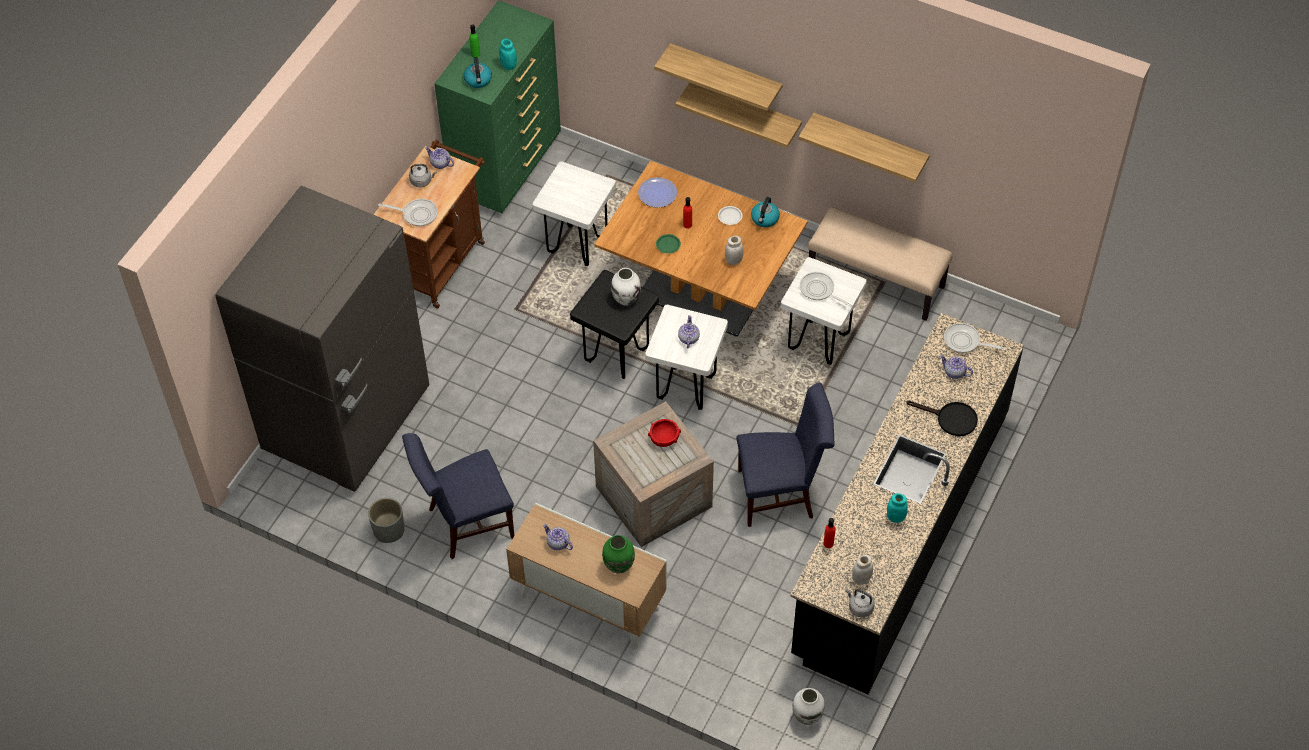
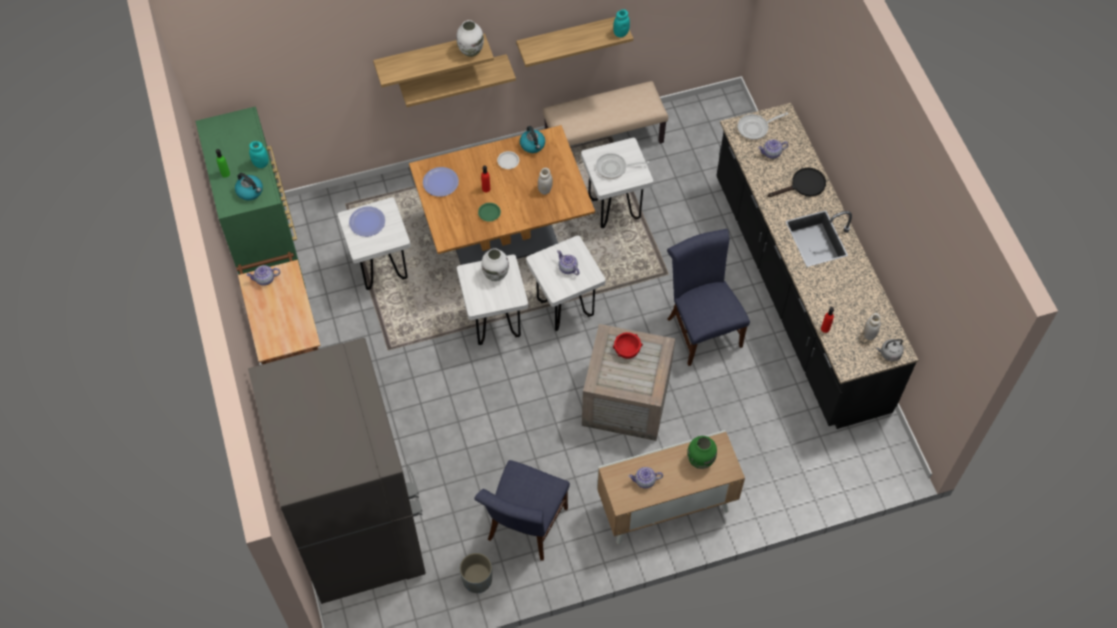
camera: 45 degrees left, 5 degrees up
(417, 214) = (291, 330): frying pan -> none
(422, 181) = (266, 303): grey kettle -> none
(574, 184) = (367, 222): none -> plate
(616, 356) = (495, 325): black stool -> white stool
(781, 493) = (701, 329): blue chair -> blue chair turned 60 degrees counterclockwise
(806, 716) = (874, 458): white vase -> white vase (470, 51)
(895, 517) = (844, 277): turquoise jar -> turquoise jar (621, 33)

